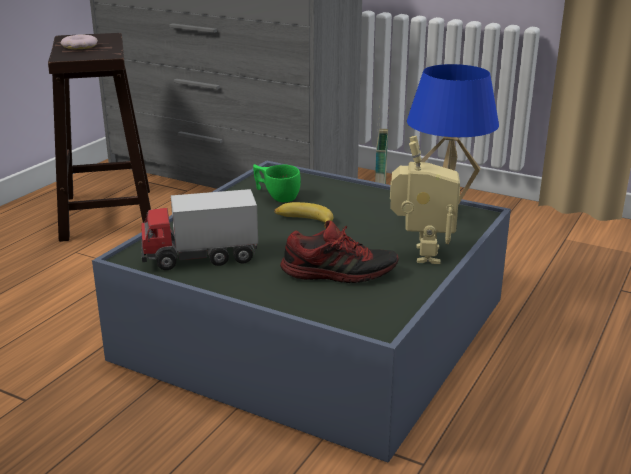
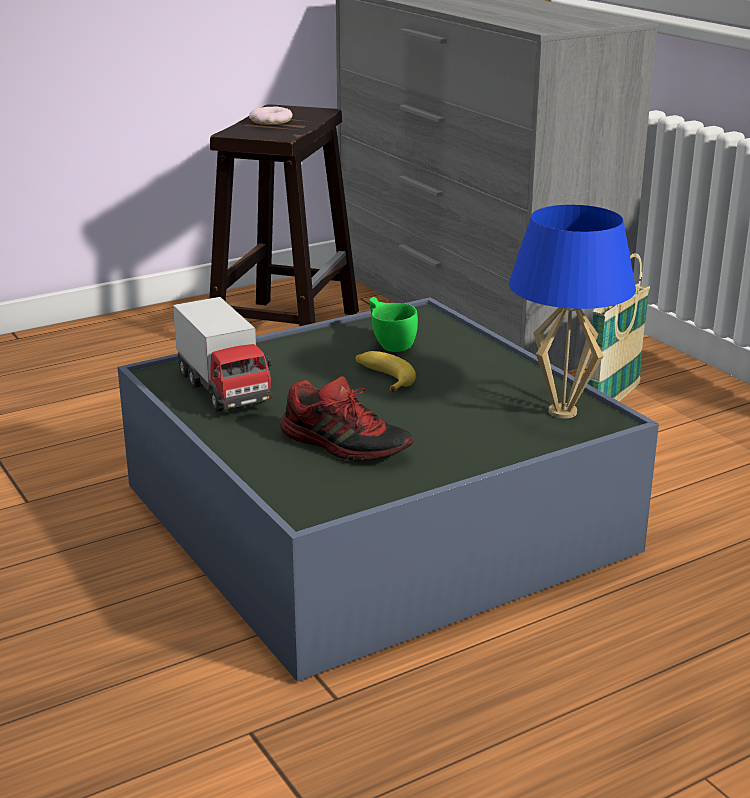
camera: 30 degrees right, 0 degrees up
(200, 257) = (224, 390): toy truck -> toy truck turned 135 degrees counterclockwise
(420, 254) = (467, 448): toy robot -> none

